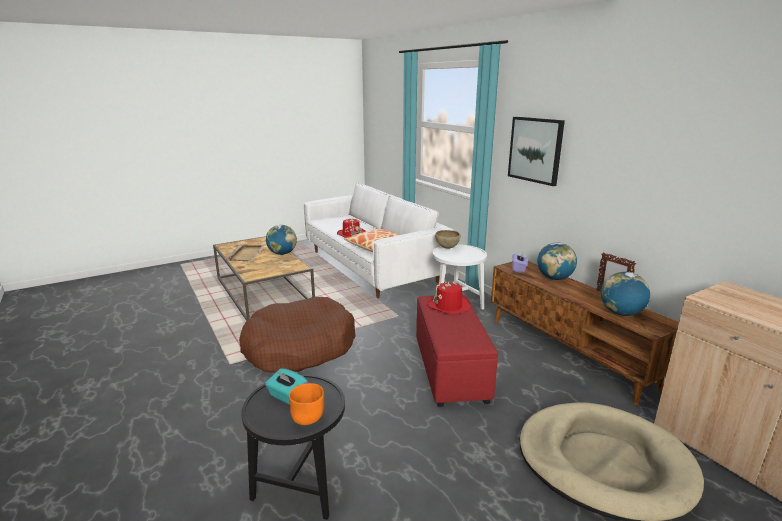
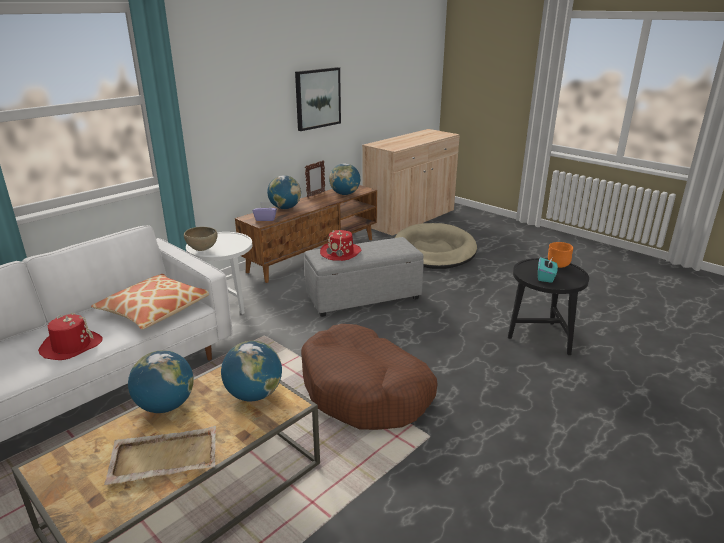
camera: 105 degrees left, 5 degrees up
(269, 270) = (254, 394): none -> globe
(450, 368) = (362, 298): red ottoman -> grey ottoman
(535, 150) = (219, 103): picture -> picture (317, 98)

